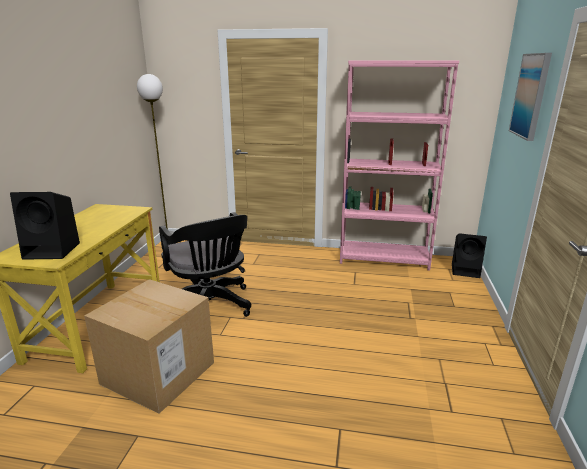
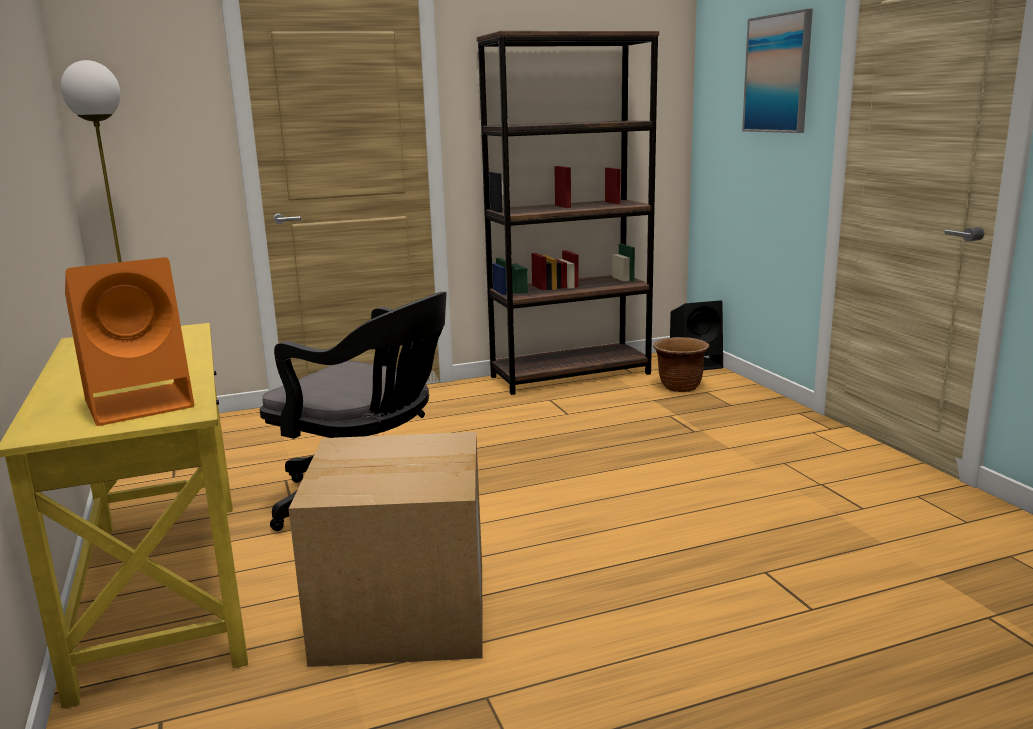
camera: 30 degrees left, 5 degrees down
(53, 250) = (142, 403): black speaker -> orange speaker
(384, 259) = (571, 375): pink bookcase -> brown bookcase
(437, 284) = (680, 387): none -> brown planter

